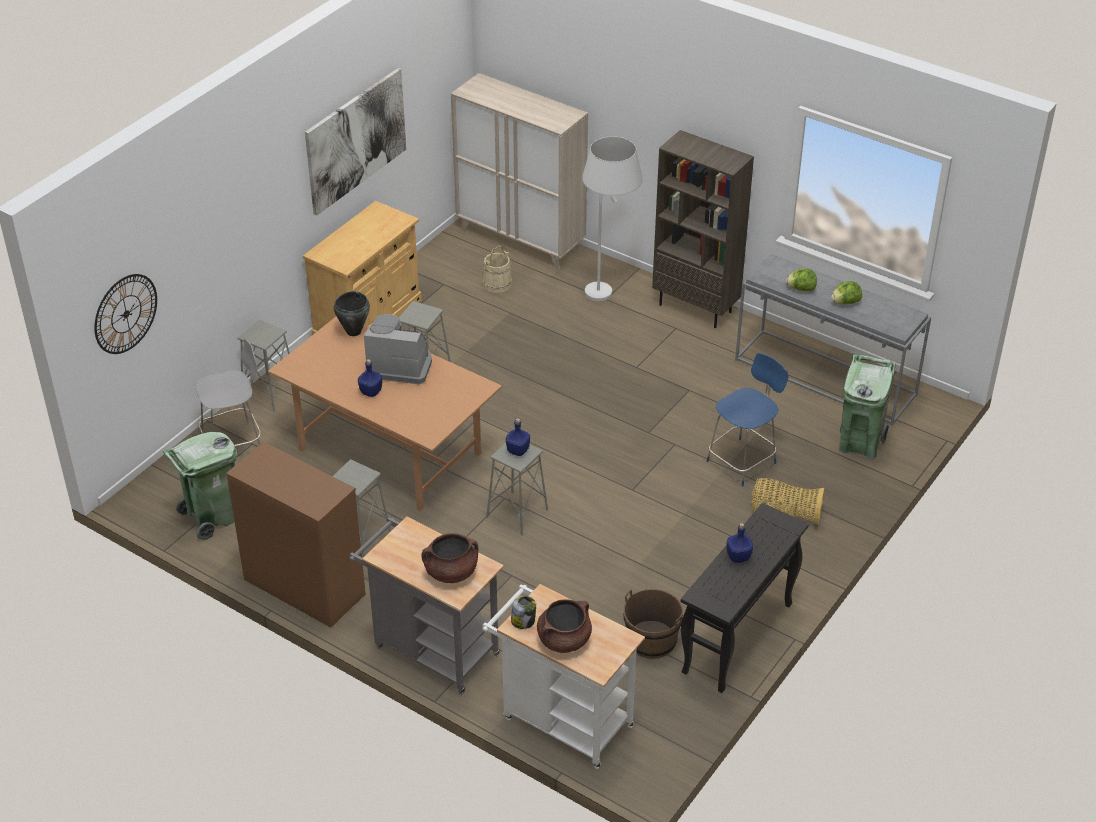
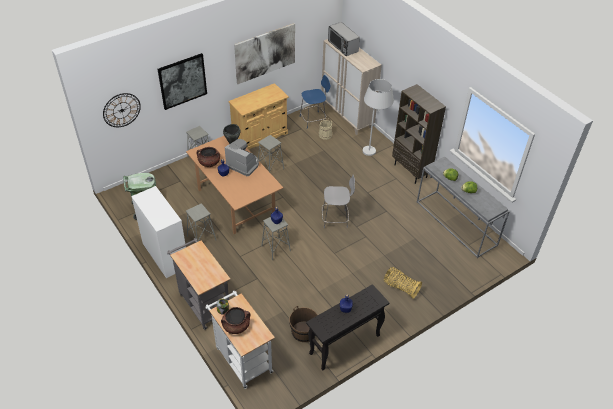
camera: 20 degrees right, 5 degrees up
(224, 228) = (182, 81): none -> picture
(234, 442) = (173, 178): grey chair -> grey chair (336, 219)
(304, 587) = (165, 255): brown dresser -> white dresser
(451, 572) = (204, 274): brown cooking pot -> brown cooking pot (209, 163)
(495, 96) = (343, 46): none -> microwave
(743, 461) = (394, 254): blue chair -> blue chair (313, 119)
(859, 444) = (455, 263): green trash can -> none

